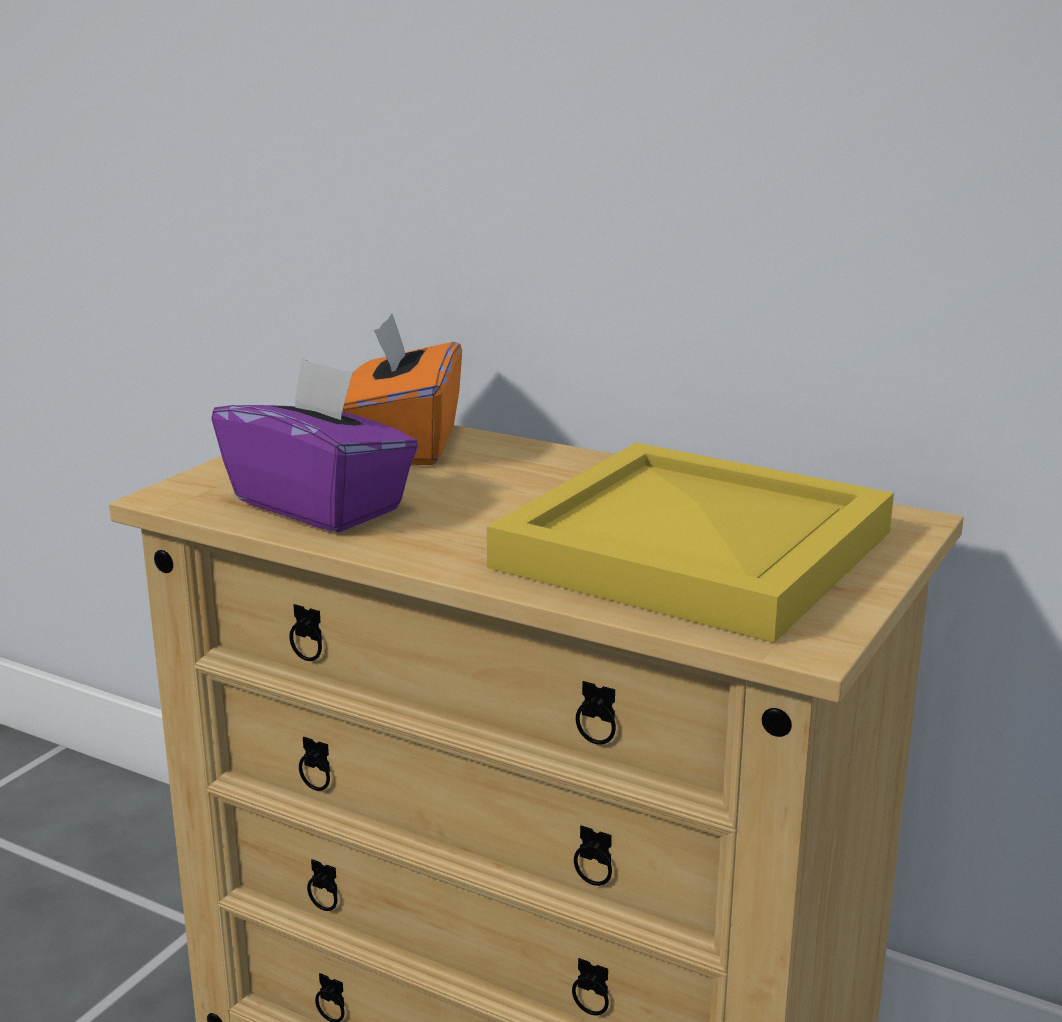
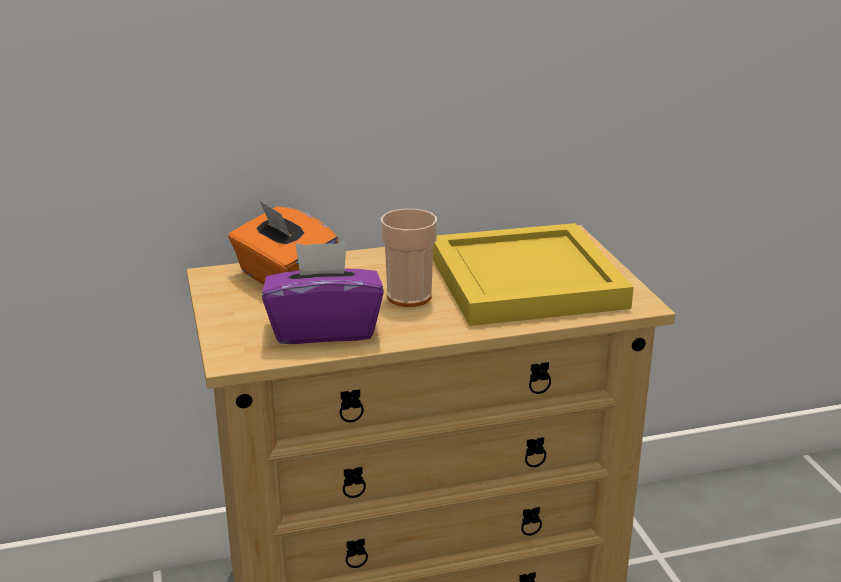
camera: 45 degrees left, 5 degrees up
(495, 510) = (409, 297): none -> cup

